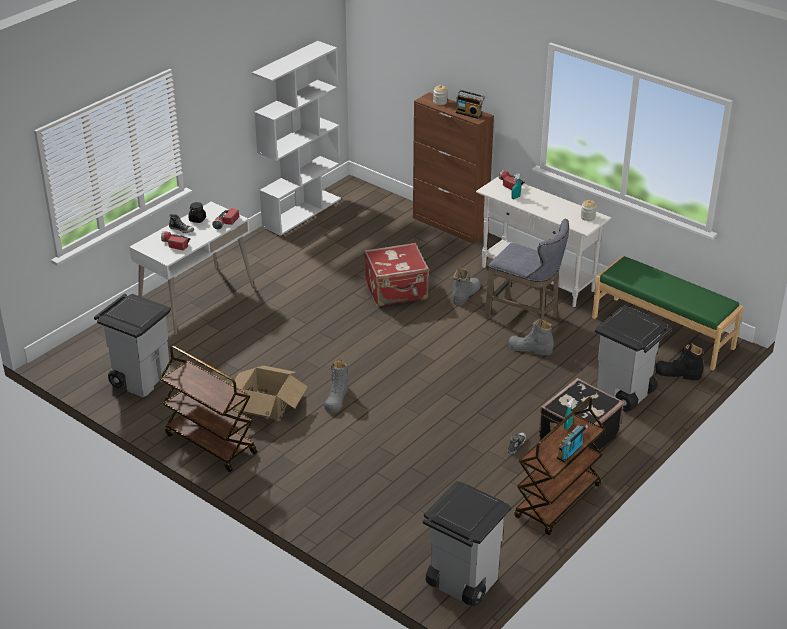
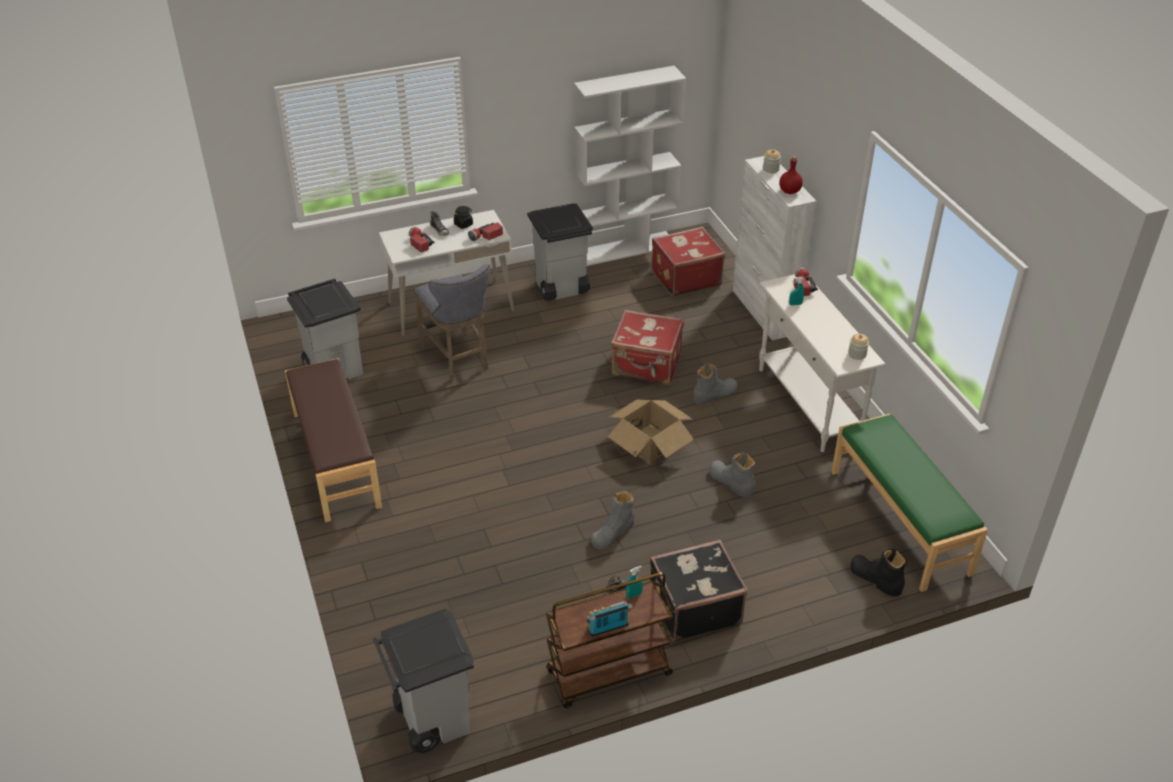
camera: 30 degrees right, 5 degrees up
(209, 443) = (335, 459): brown cart -> brown bench
(267, 405) = (419, 440): cardboard box -> cardboard box (649, 443)
(336, 398) = (488, 460): grey boot -> grey boot (613, 533)
(368, 220) = (685, 277): none -> red suitcase
(450, 226) = (764, 312): brown cabinet -> white cabinet
(469, 113) = (790, 191): radio -> red bottle
(526, 318) = (756, 445): grey stool -> grey stool (457, 359)
(624, 395) = (790, 579): grey trash can -> grey trash can (560, 288)

